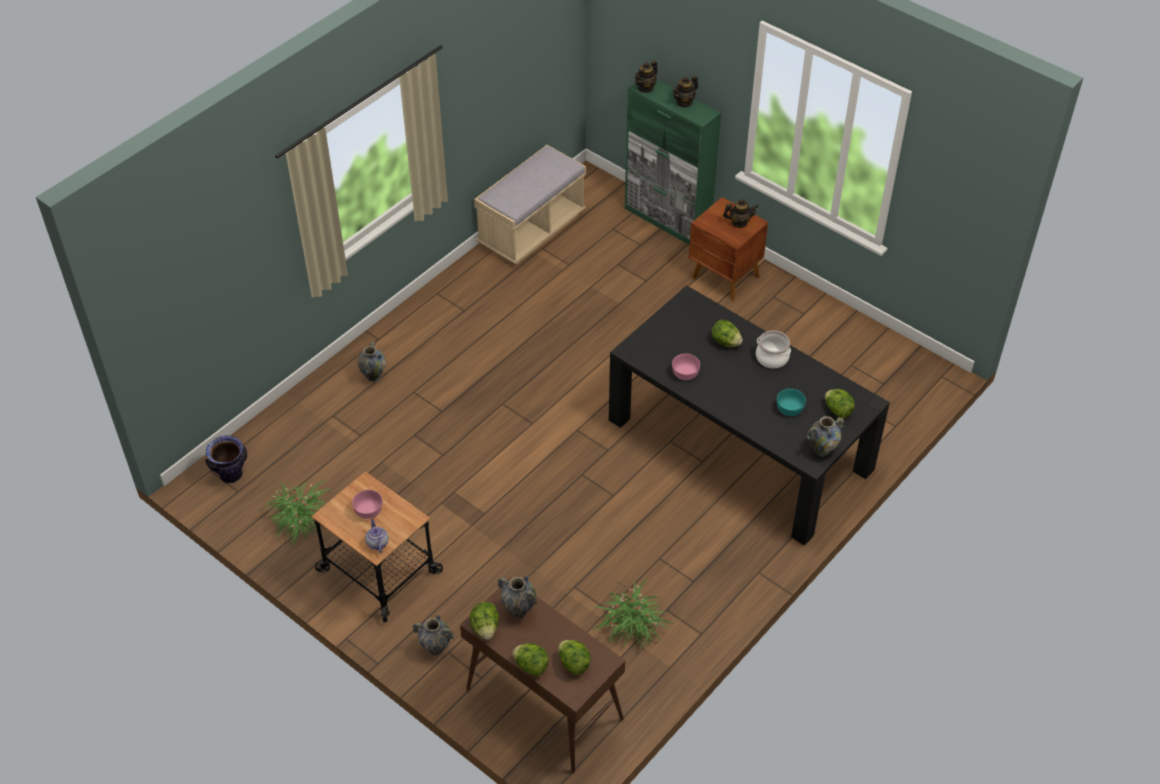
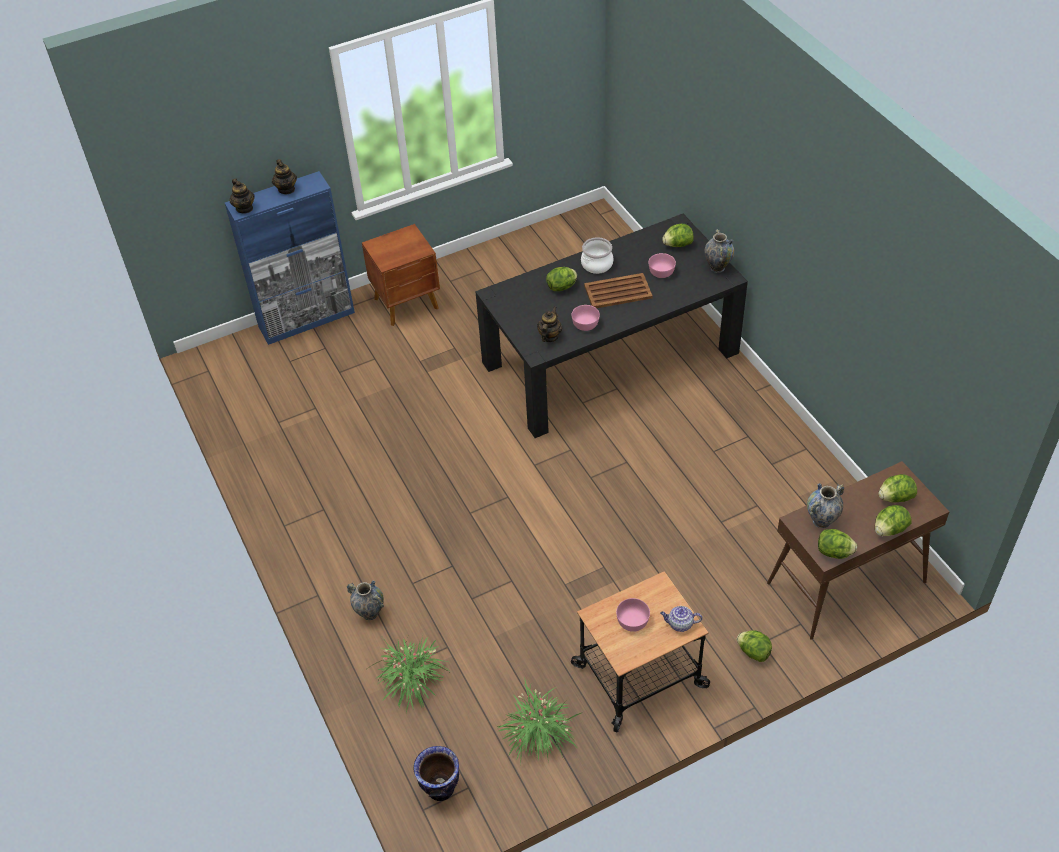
camera: 65 degrees left, 0 degrees up
(435, 648) = (753, 652): vase -> lettuce
(531, 230) = (246, 422): beige bench -> none
(632, 625) = (780, 493): potted plant -> potted plant (412, 680)
(667, 221) = (307, 319): green cabinet -> blue cabinet
(739, 223) = (403, 241): teapot -> teapot (549, 336)
(742, 383) = (617, 292): none -> brown tray
(789, 408) = (661, 272): turquoise bowl -> pink bowl

